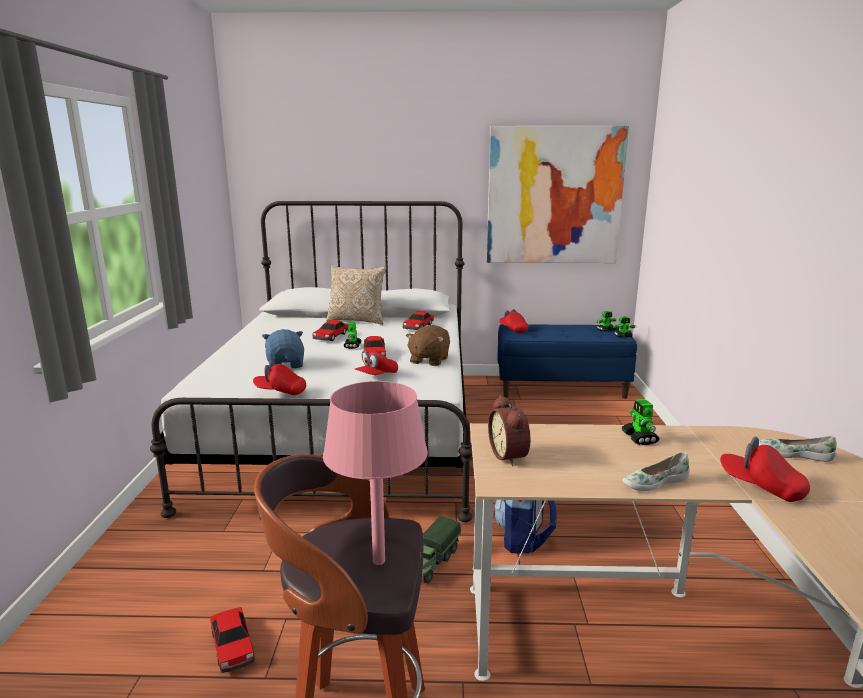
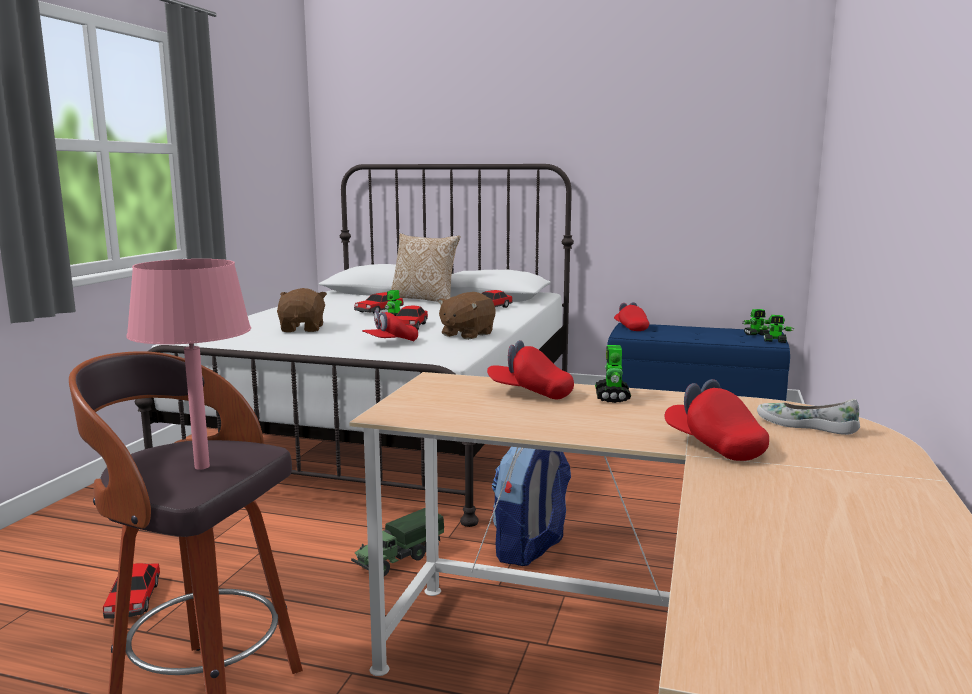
camera: 15 degrees right, 5 degrees down
(280, 391) = (270, 347): red cap -> red cap (530, 393)
(286, 365) = (303, 329): blue plush toy -> brown plush toy
(510, 455) = (432, 397): alarm clock -> none
(554, 196) = (691, 157): picture -> none
(654, 482) = (577, 430): white shoe -> none

